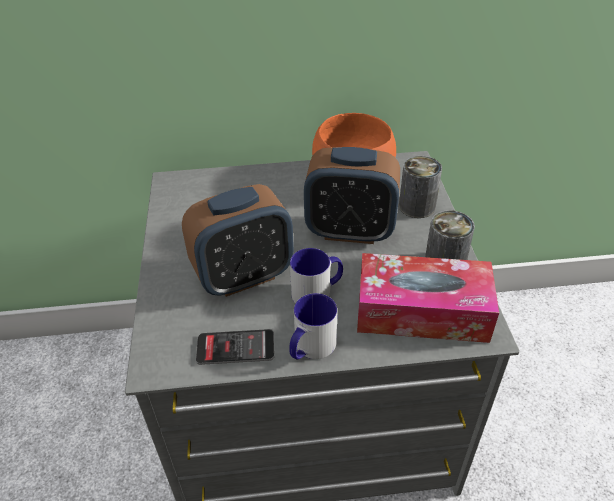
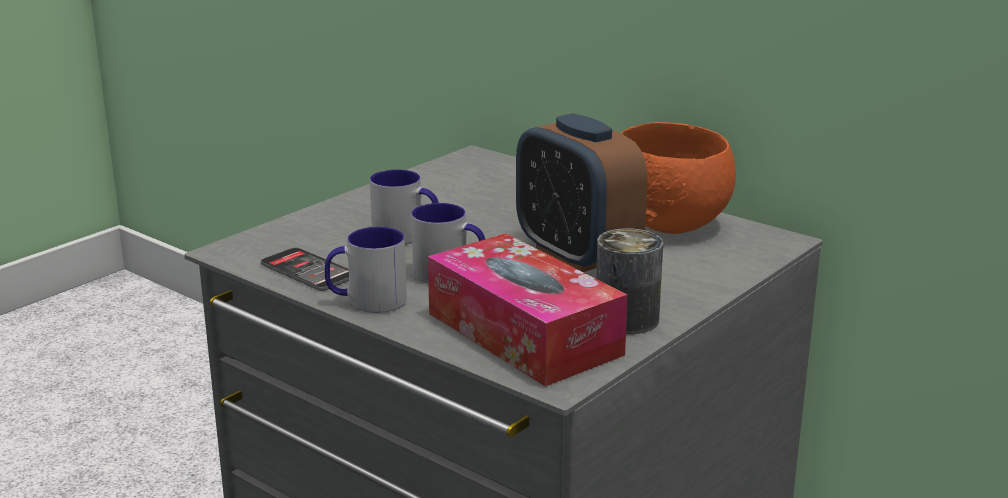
camera: 45 degrees right, 20 degrees down
(244, 276) = (406, 236): alarm clock -> mug
(417, 206) = (698, 270): can -> none

